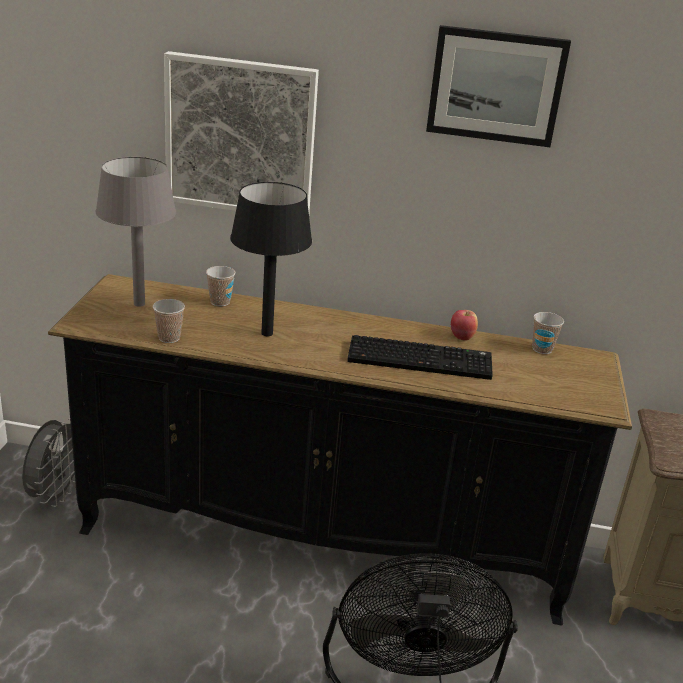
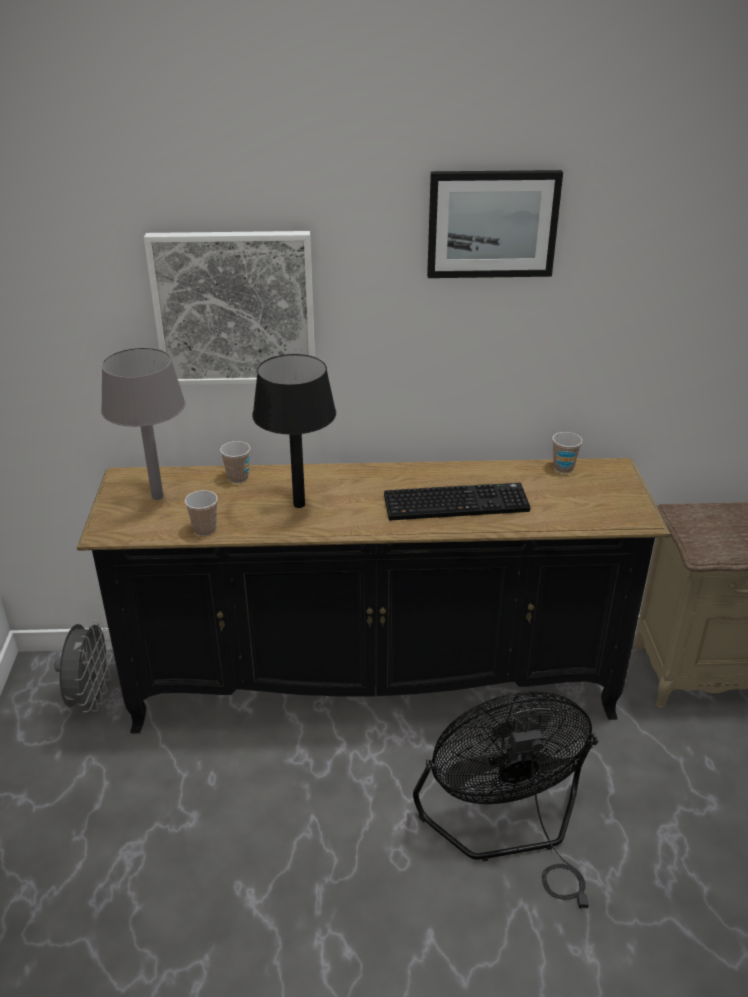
camera: 10 degrees left, 5 degrees up
(462, 337) = (485, 470): apple -> none

